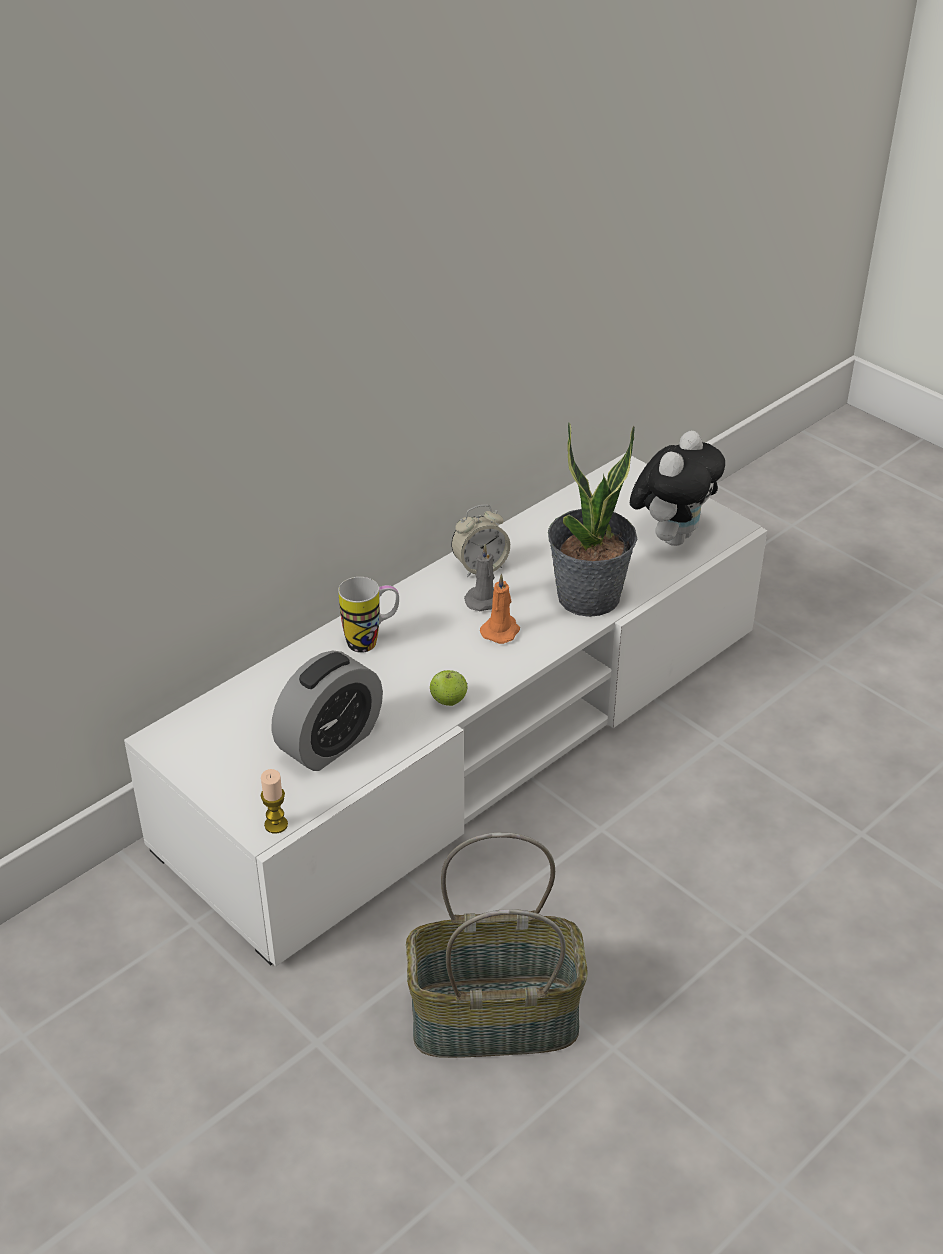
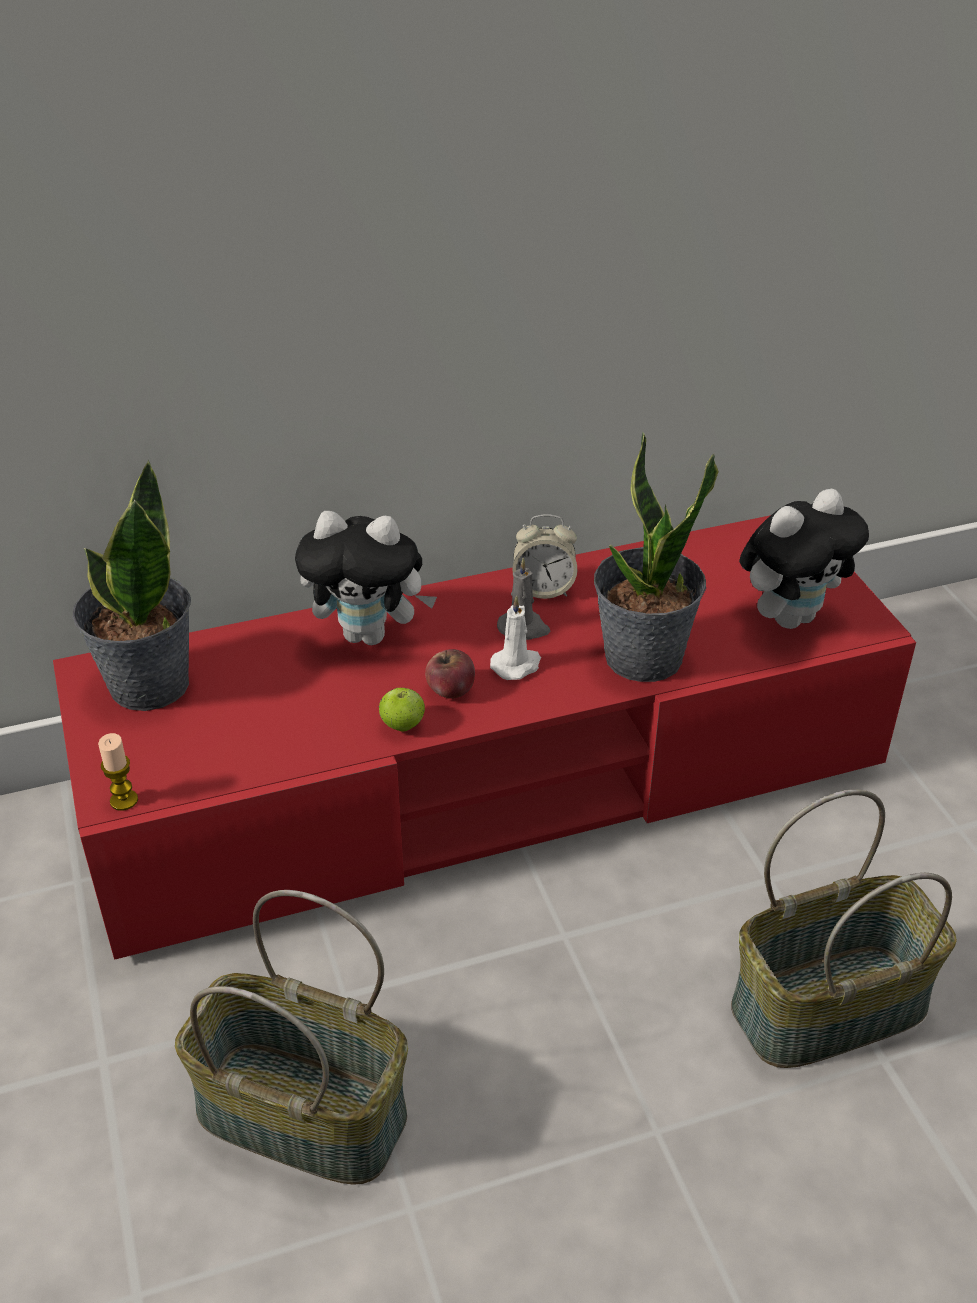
camera: 25 degrees right, 0 degrees up
(222, 733) = (147, 684): none -> potted plant
(330, 743) = (245, 730): alarm clock -> none
(371, 641) = (369, 634): mug -> plush toy
(465, 664) = (450, 690): none -> apple
(471, 735) = (488, 780): white tv stand -> red tv stand
(501, 630) = (517, 665): orange candle -> white candle
(807, 810) = (828, 1004): none -> basket

